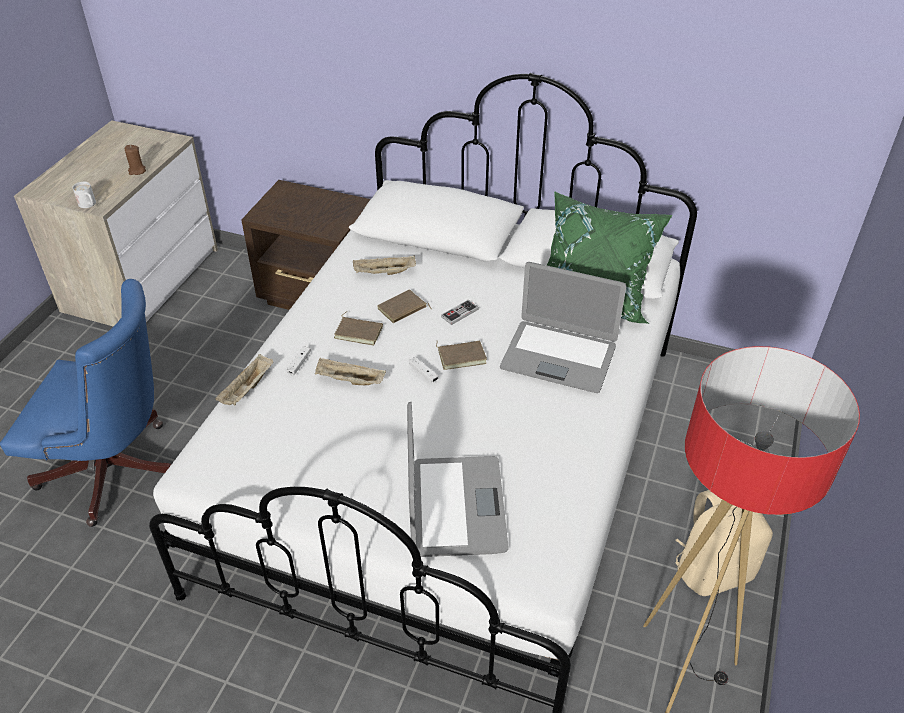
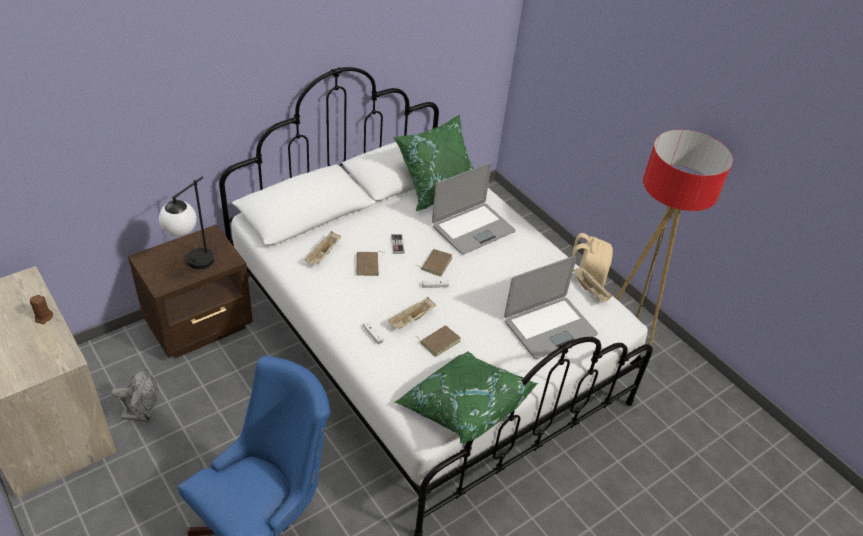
camera: 60 degrees left, 0 degrees up
(89, 205) = (57, 365): white mug -> none
(190, 324) = (142, 415): none -> grey fan
(247, 390) = (374, 370): beige tray -> beige tray (590, 291)
(247, 486) = (462, 407): none -> green pillow
(301, 217) = (193, 266): none -> table lamp
(359, 332) = (370, 294): brown book -> brown book (439, 341)
(455, 506) = (549, 327): laptop -> laptop turned 120 degrees clockwise

